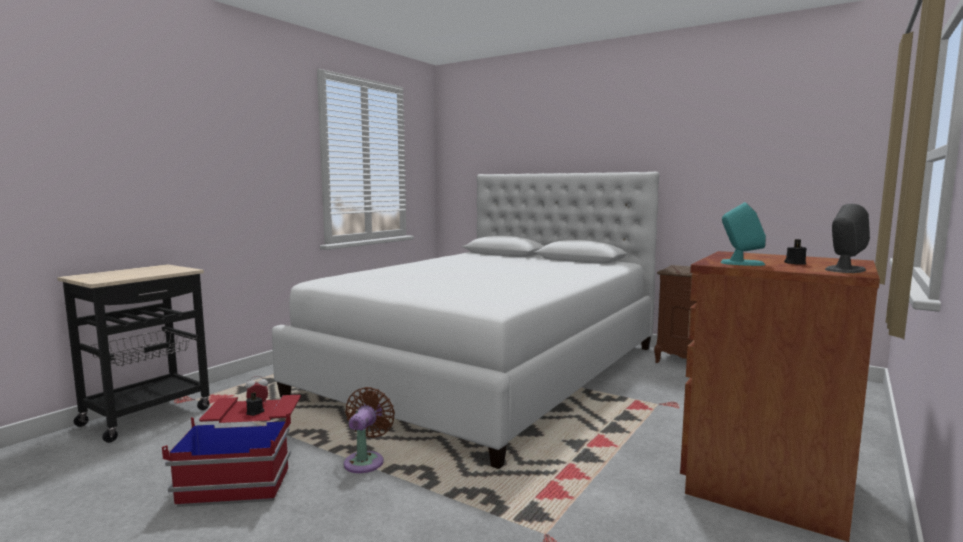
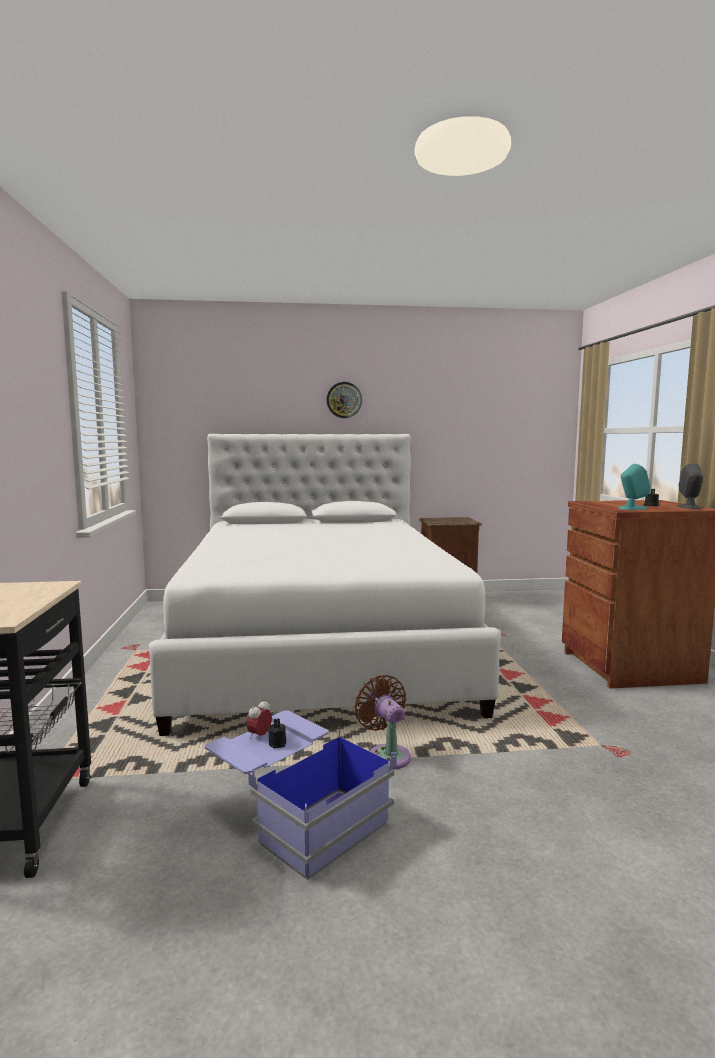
camera: 40 degrees left, 0 degrees up
(246, 470) = (297, 814): red storage box -> blue storage box
(598, 138) = (344, 400): none -> wall clock

